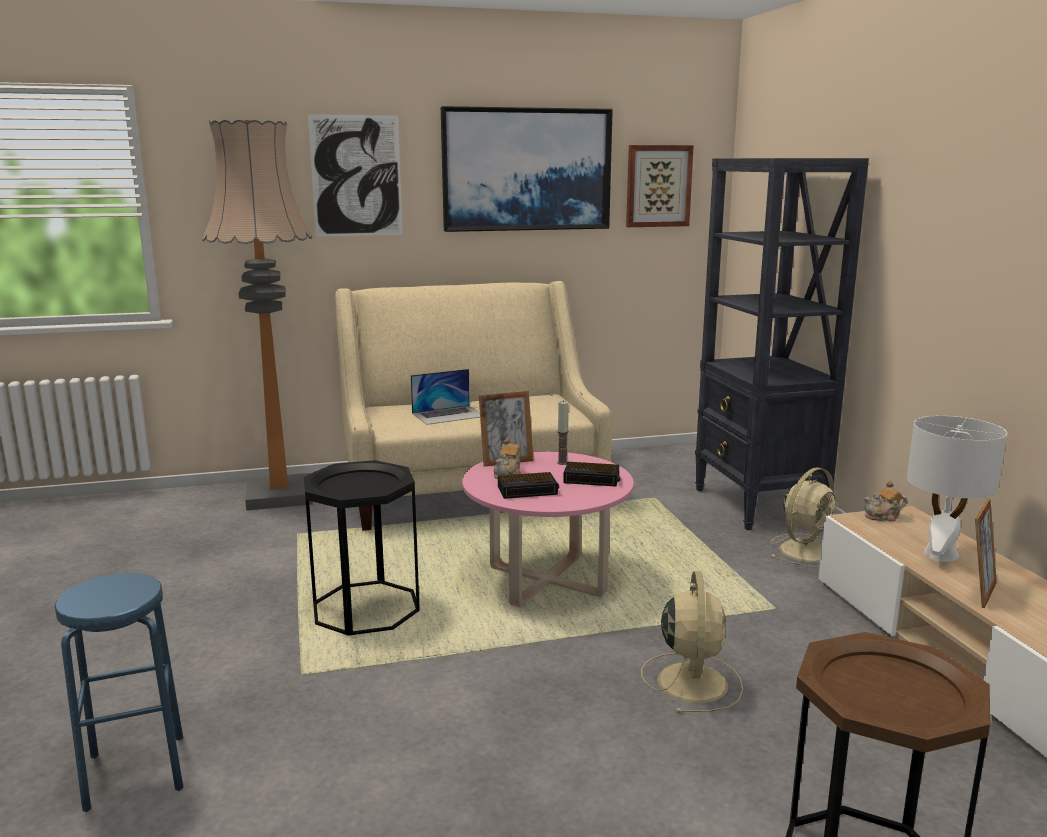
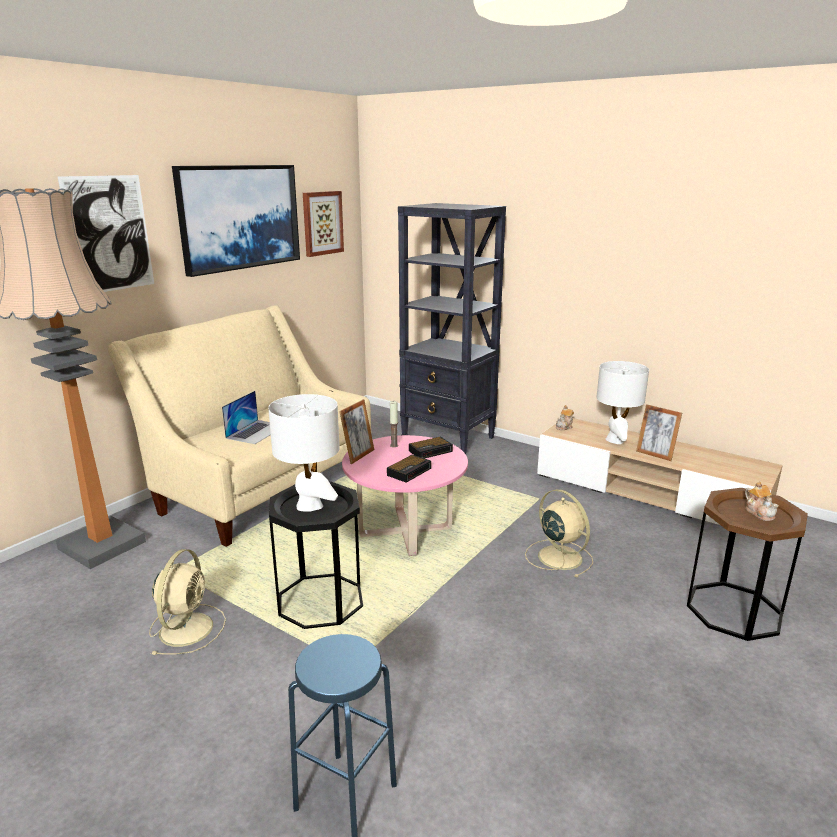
camera: 40 degrees left, 5 degrees up
(358, 483) = (310, 505): none -> white table lamp
(508, 474) = (376, 464): teapot -> teapot (759, 513)
(807, 550) = (507, 458): beige fan -> beige fan (187, 627)
(979, 592) = (655, 454): picture frame -> picture frame turned 135 degrees clockwise

